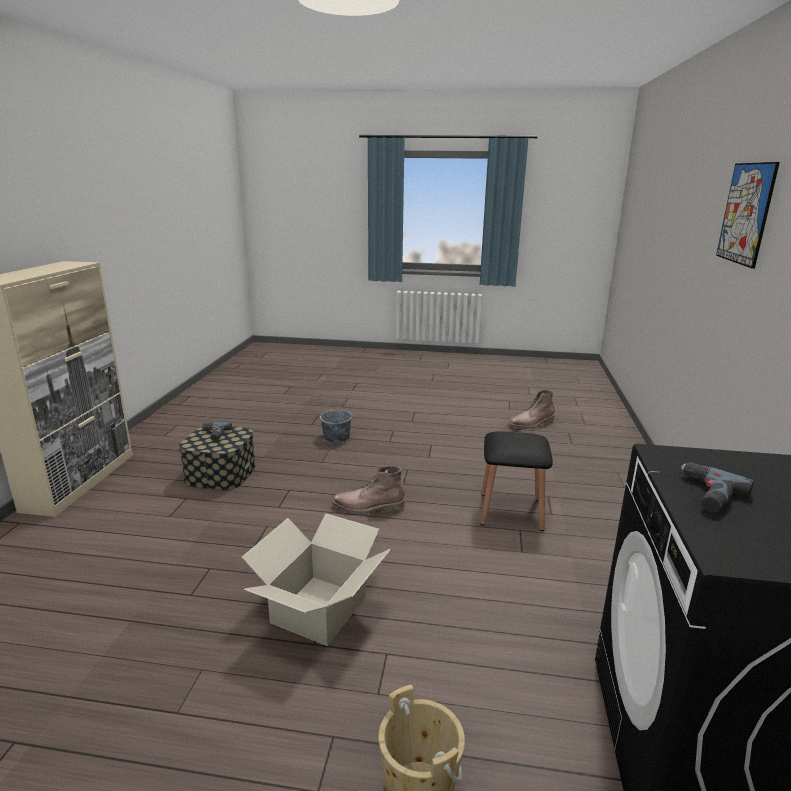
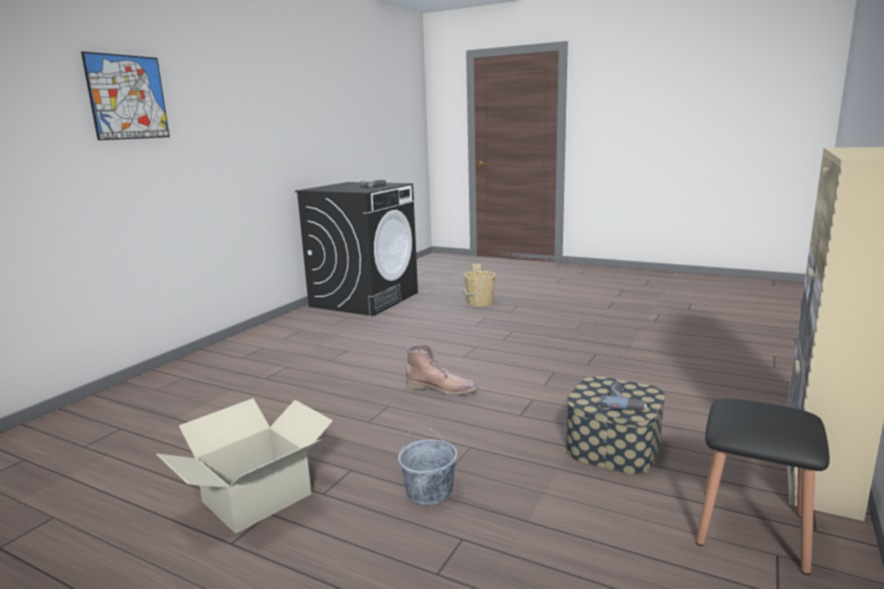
camera: 160 degrees left, 5 degrees down
(320, 609) = (506, 340): cardboard box -> cardboard box (256, 497)
(511, 511) = (316, 372): black stool -> black stool (752, 529)
(531, 424) = (94, 472): brown boot -> none

